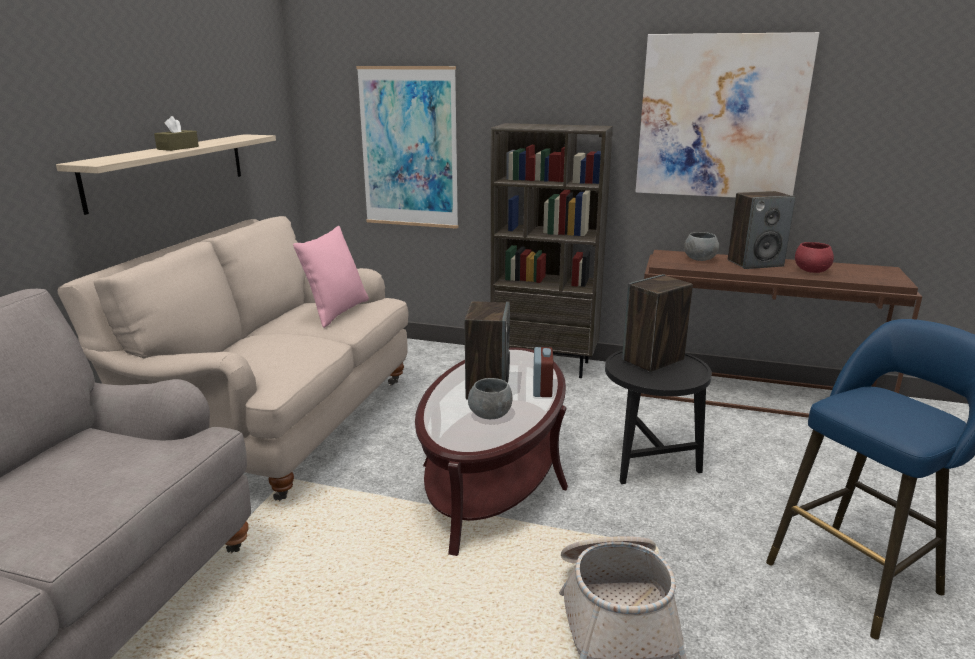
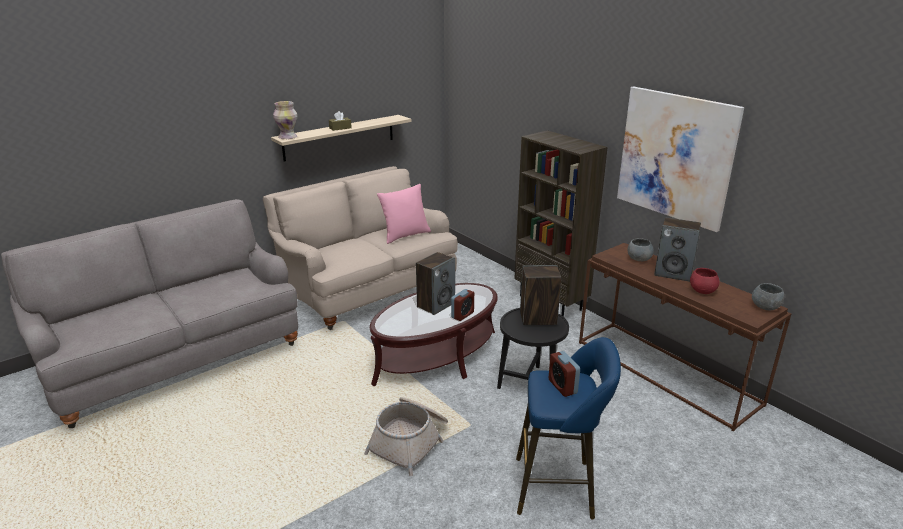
camera: 35 degrees right, 5 degrees up
(97, 161) = (288, 137): none -> vase
(409, 148) = (497, 134): picture -> none
(490, 415) = (417, 319): grey bowl -> grey bowl (765, 307)
(888, 407) = (562, 386): none -> alarm clock

